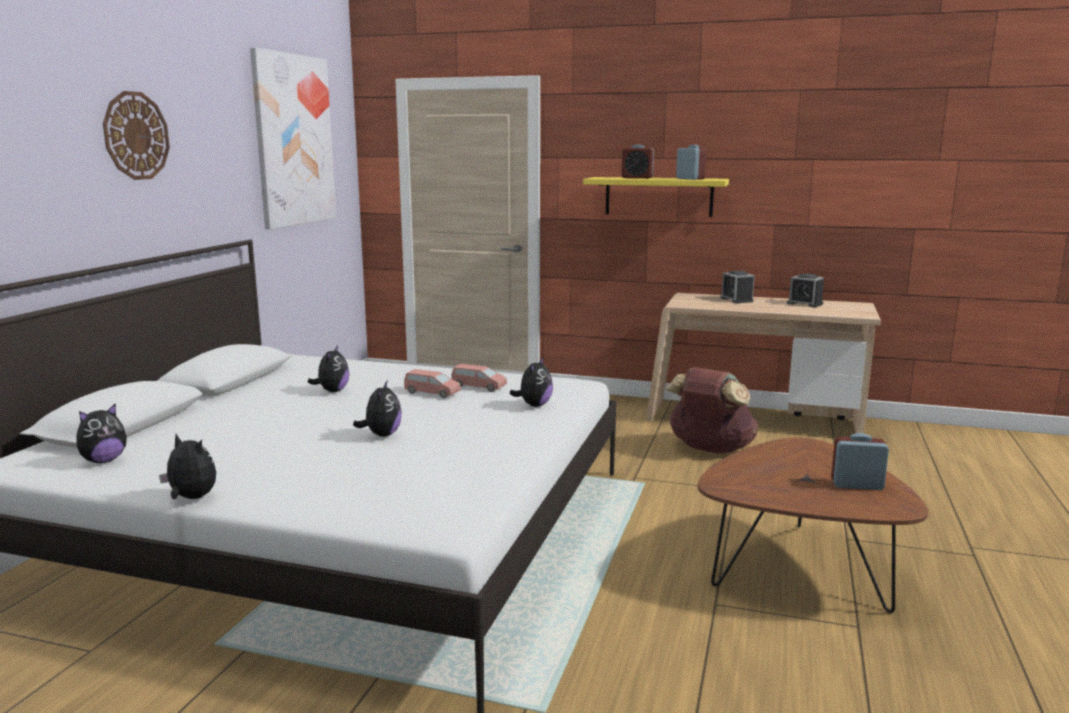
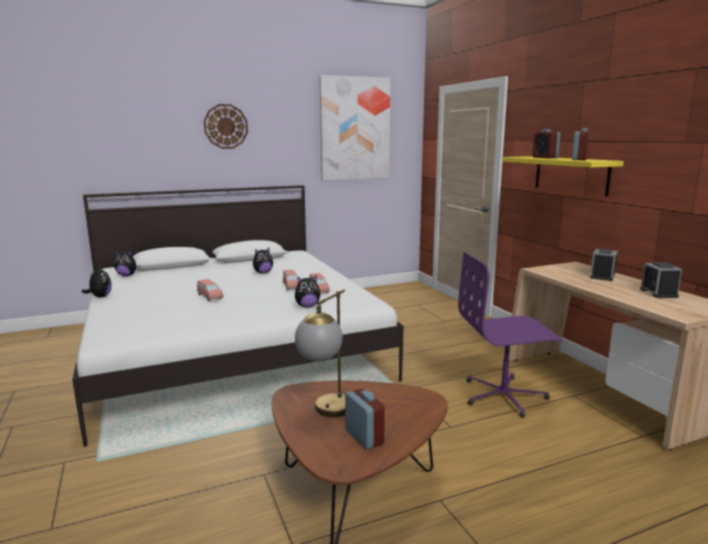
camera: 50 degrees right, 0 degrees up
(382, 435) = (210, 296): plush toy -> pink toy car
(709, 449) = (504, 396): brown backpack -> purple office chair
(792, 486) = (326, 414): none -> table lamp

